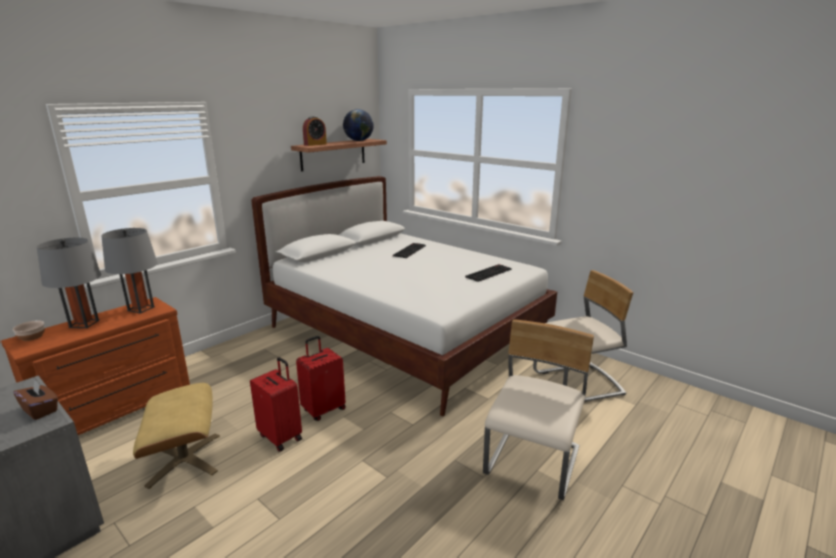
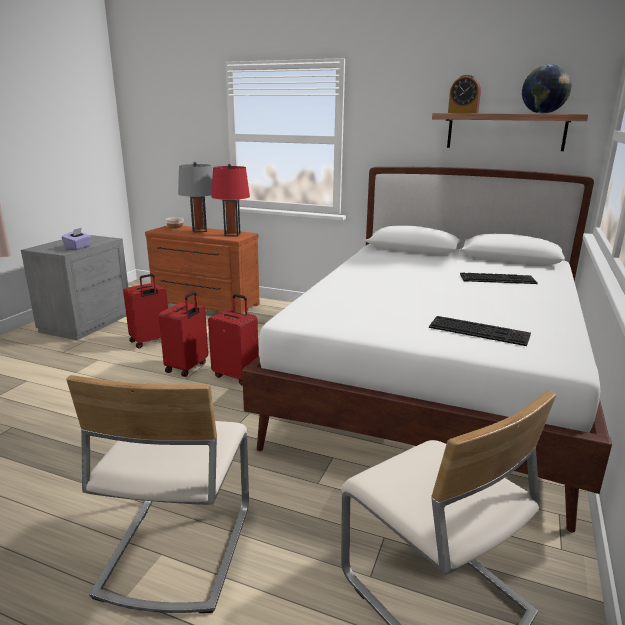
camera: 70 degrees right, 0 degrees up
(40, 410) = (78, 247): brown tissue box -> purple tissue box
(141, 309) = (232, 234): grey table lamp -> red table lamp
(185, 459) = (150, 341): beige ottoman -> red suitcase
(533, 463) = (176, 548): beige chair -> beige chair turned 90 degrees clockwise

